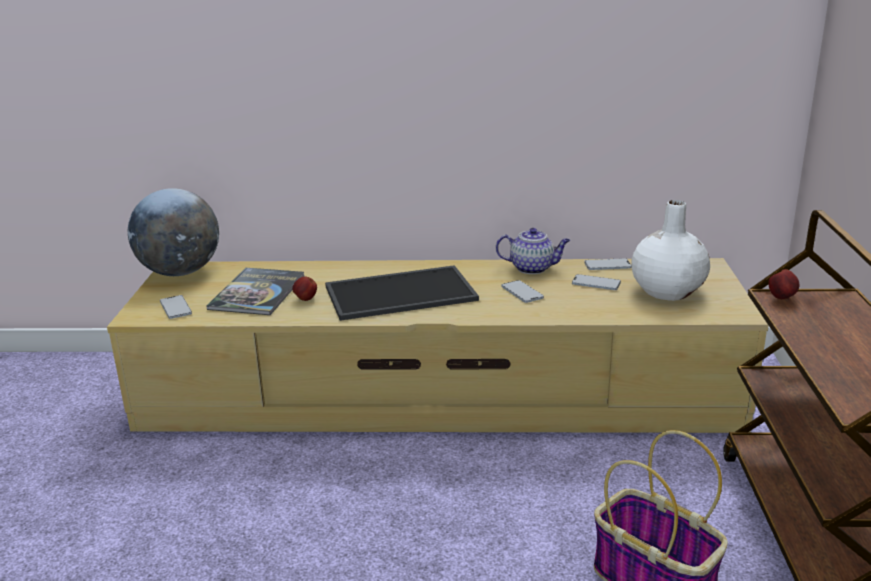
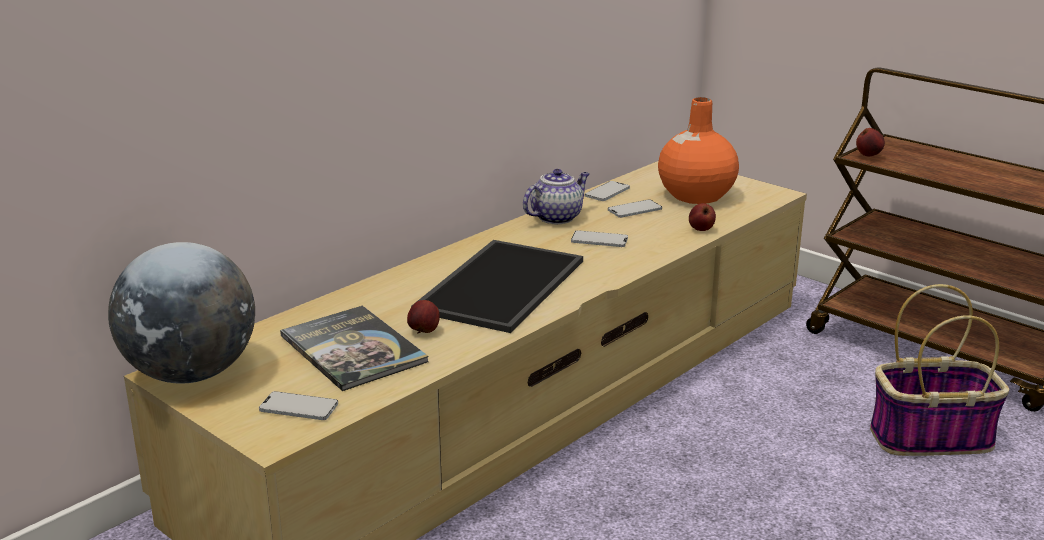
camera: 50 degrees left, 0 degrees up
(608, 314) = (701, 229): none -> apple
(667, 291) = (695, 195): white vase -> orange vase

